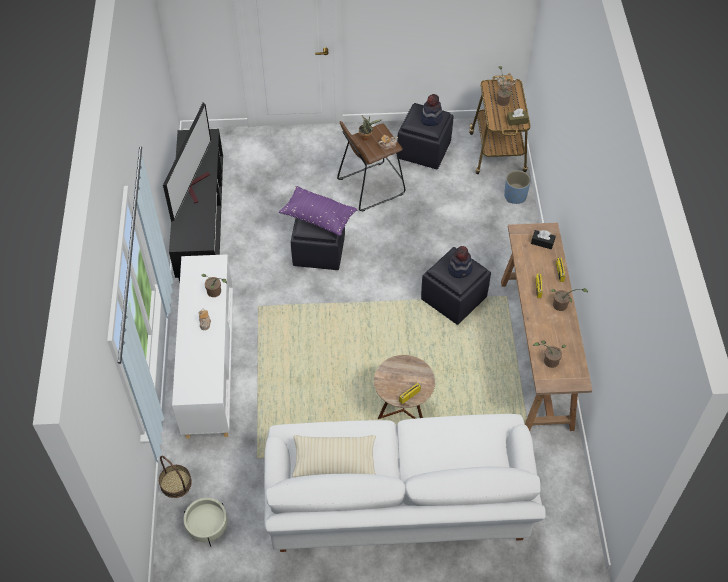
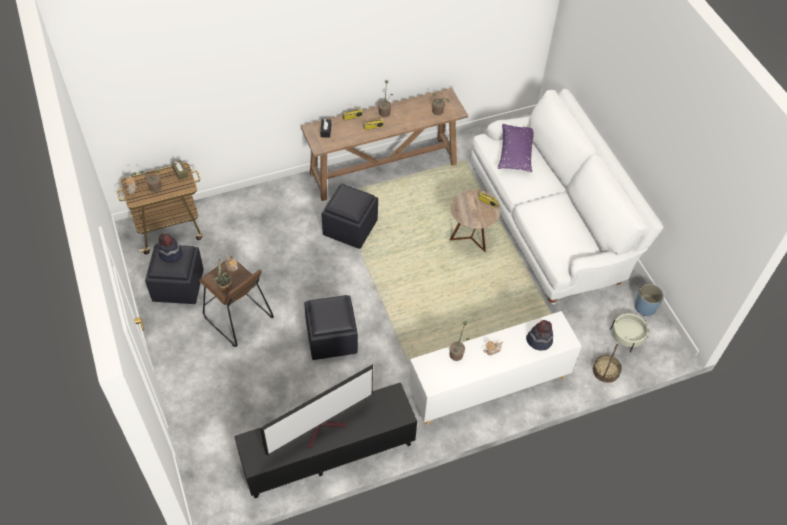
camera: 110 degrees left, 0 degrees up
(195, 185) = (324, 428): television -> television turned 150 degrees clockwise
(318, 217) = (326, 313): purple pillow -> purple pillow (515, 154)
(334, 461) = (569, 229): beige pillow -> none
(460, 269) = (350, 198): hat -> hat (539, 340)
(515, 196) = (221, 207): blue planter -> blue planter (645, 307)

